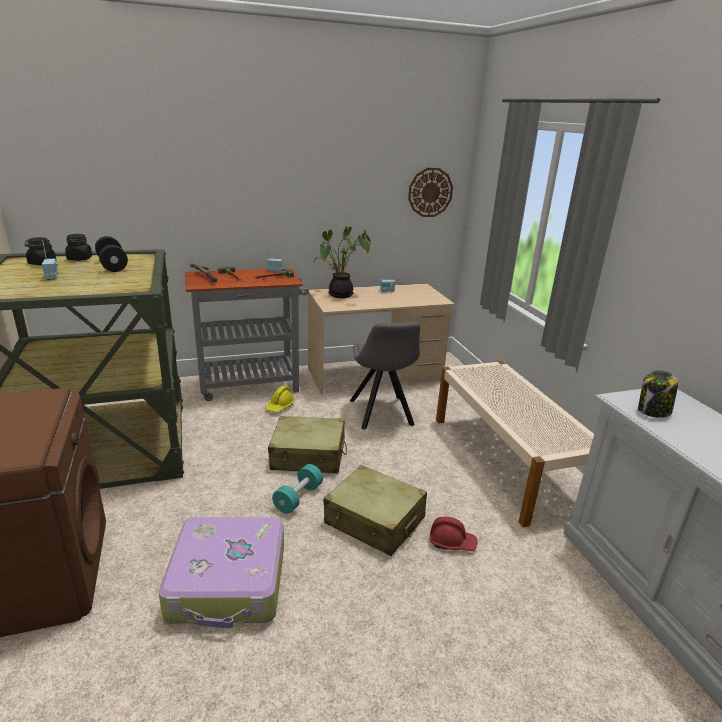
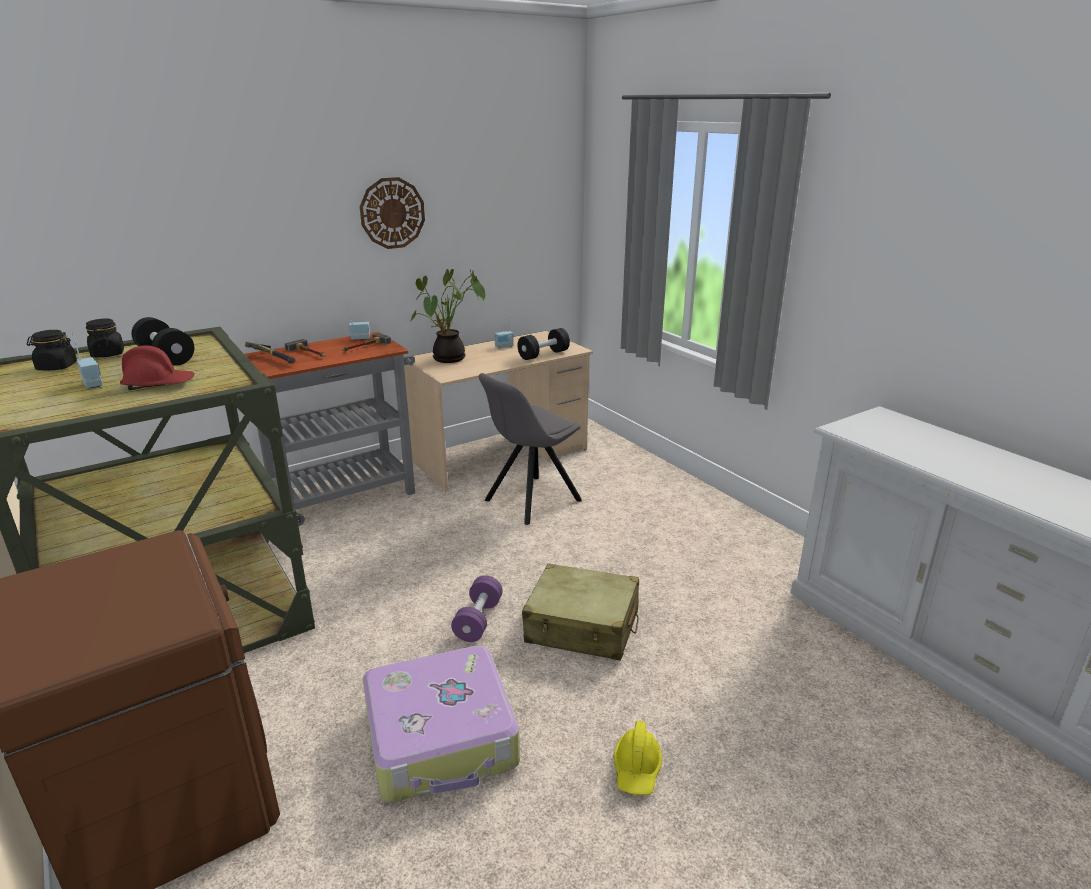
camera: 15 degrees left, 0 degrees up
(280, 406) = (399, 515): yellow hard hat -> yellow hard hat (637, 769)
(298, 497) = (478, 620): turquoise dumbbell -> purple dumbbell
(308, 456) = (466, 568): beige suitcase -> none
(382, 413) = (531, 500): grey chair -> grey chair turned 75 degrees clockwise
(413, 301) = (543, 355): none -> black dumbbell
(430, 192) = (538, 216): wall clock -> wall clock (392, 213)
(452, 542) = (679, 630): red hard hat -> red hard hat (159, 384)
(507, 461) = (699, 528): beige bench -> none
(653, 412) = (879, 436): jar -> none

